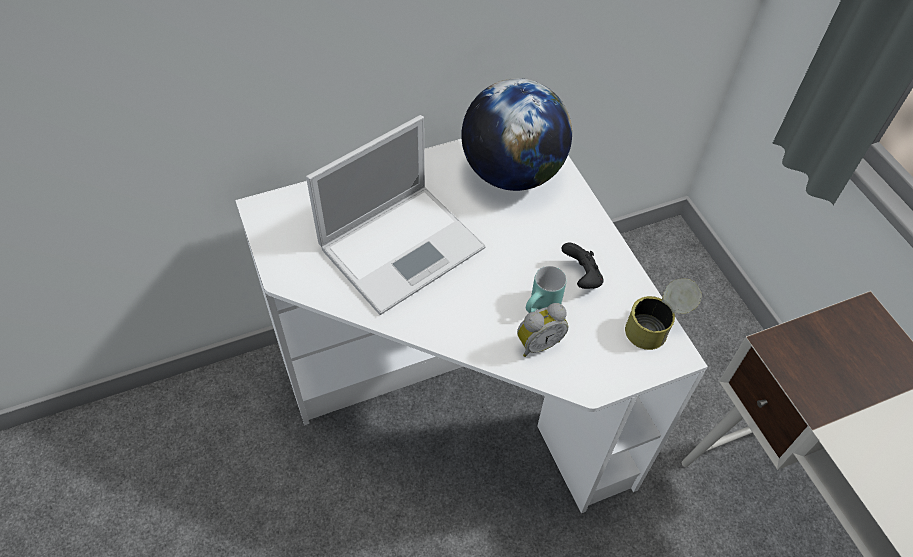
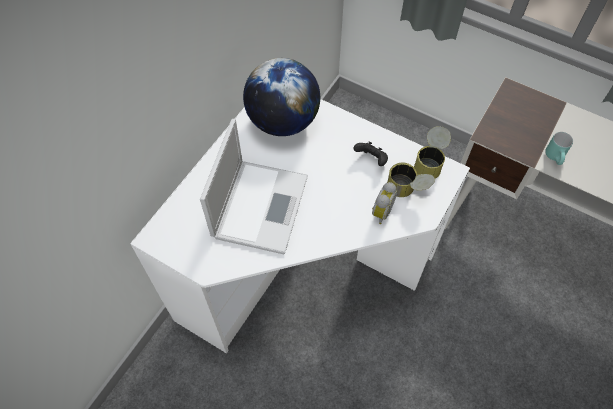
camera: 35 degrees left, 5 degrees up
(543, 307) = (366, 190): turquoise mug -> turquoise mug (556, 158)
(595, 340) = (407, 190): none -> can

